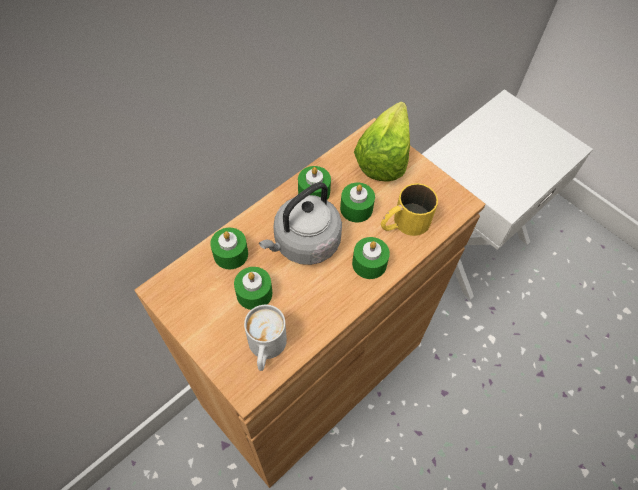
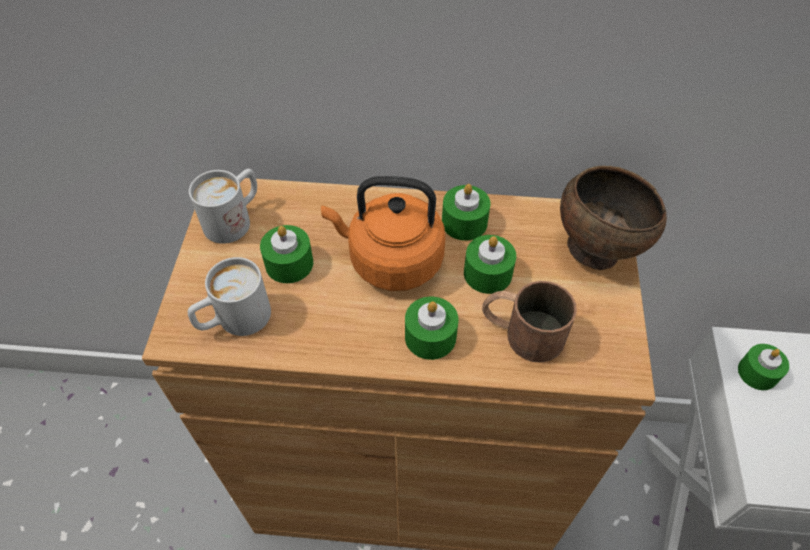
camera: 50 degrees right, 5 degrees down
(189, 298) = (235, 219): none -> white mug
(230, 254) = (315, 212): green candle -> green candle (757, 373)
(304, 244) = (390, 261): grey kettle -> orange kettle
(387, 154) = (595, 249): lettuce -> brown bowl
(404, 223) = (521, 332): yellow mug -> brown mug

